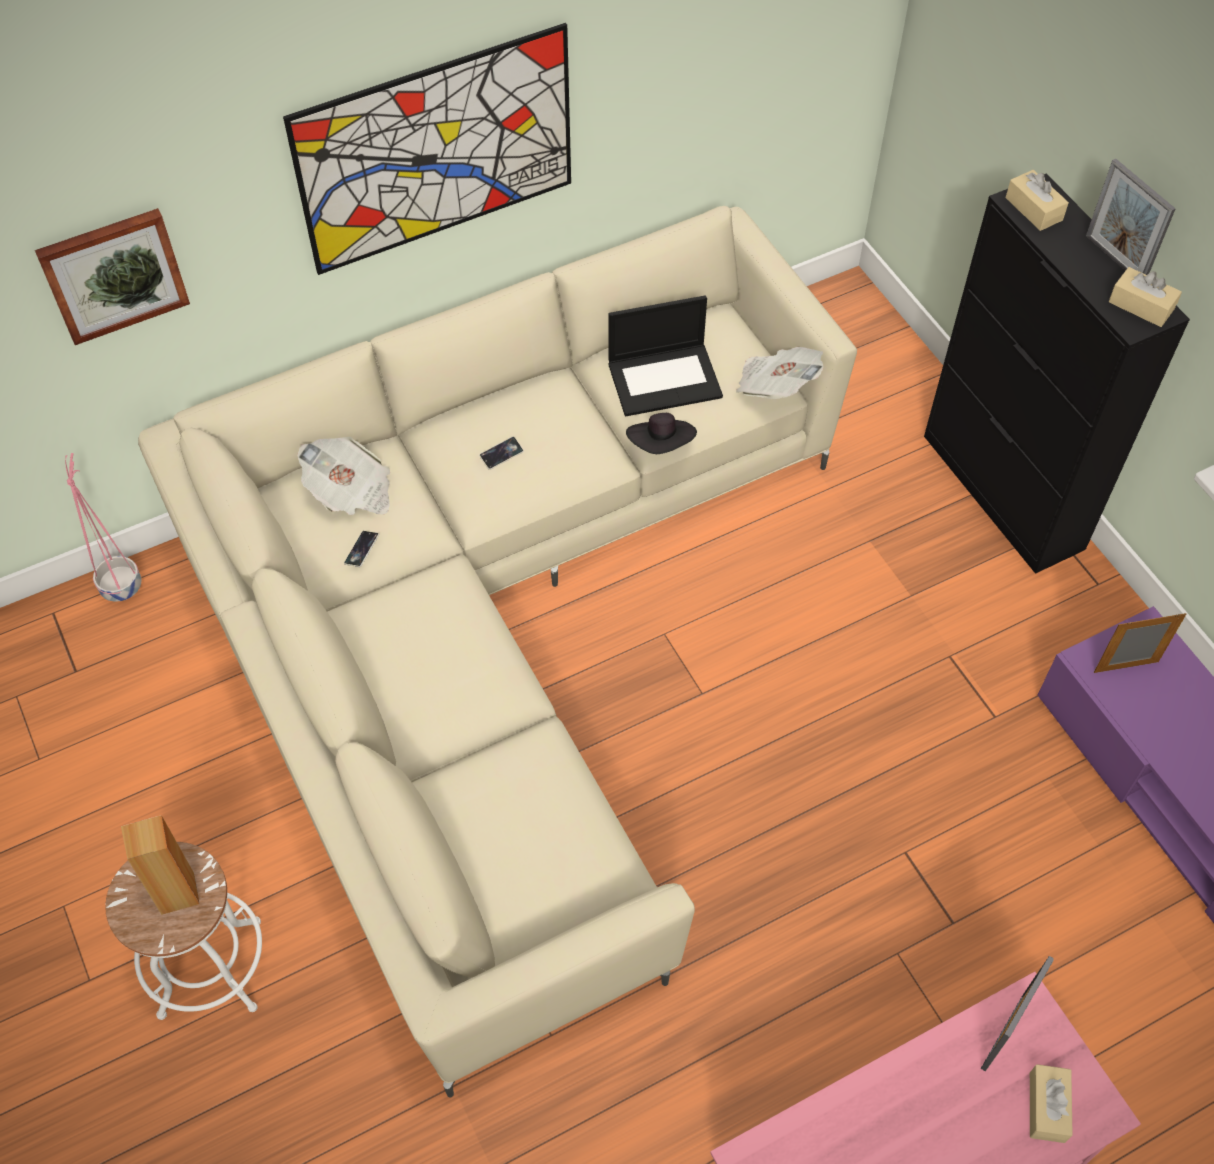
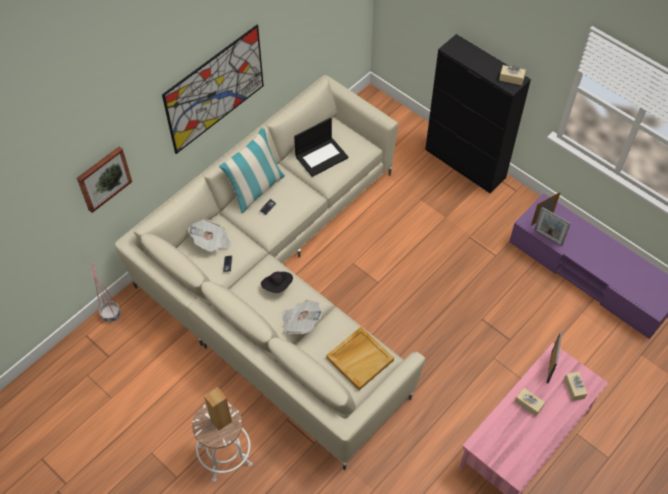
camera: 20 degrees left, 0 degrees up
(493, 409) = (256, 189): none -> pillow
(554, 855) = (360, 358): none -> beige tray
(661, 445) = (332, 184): black hat -> black hat (277, 285)
(776, 386) = (368, 146): newspaper -> newspaper (300, 322)
(1033, 209) = (457, 50): beige tissue box -> beige tissue box (528, 404)
(1115, 259) = (495, 62): picture frame -> picture frame (548, 237)

